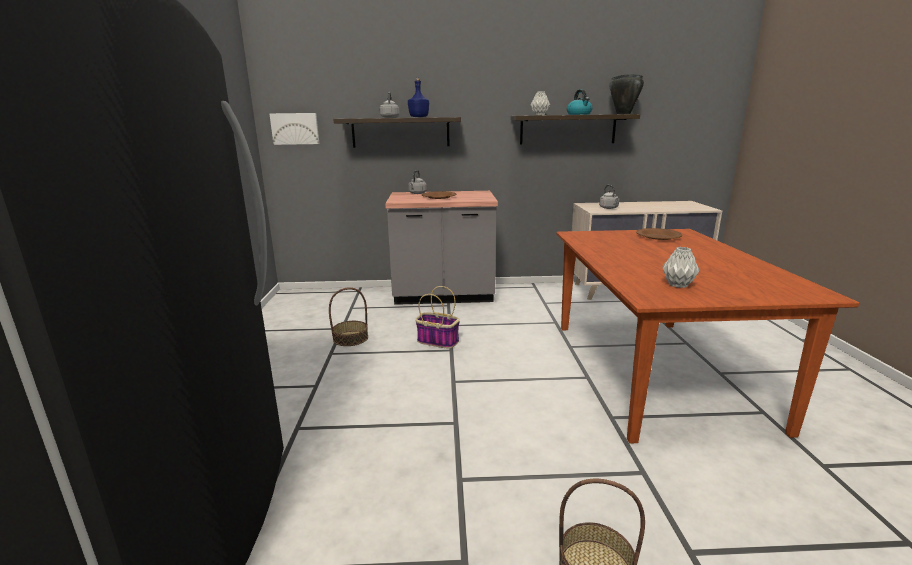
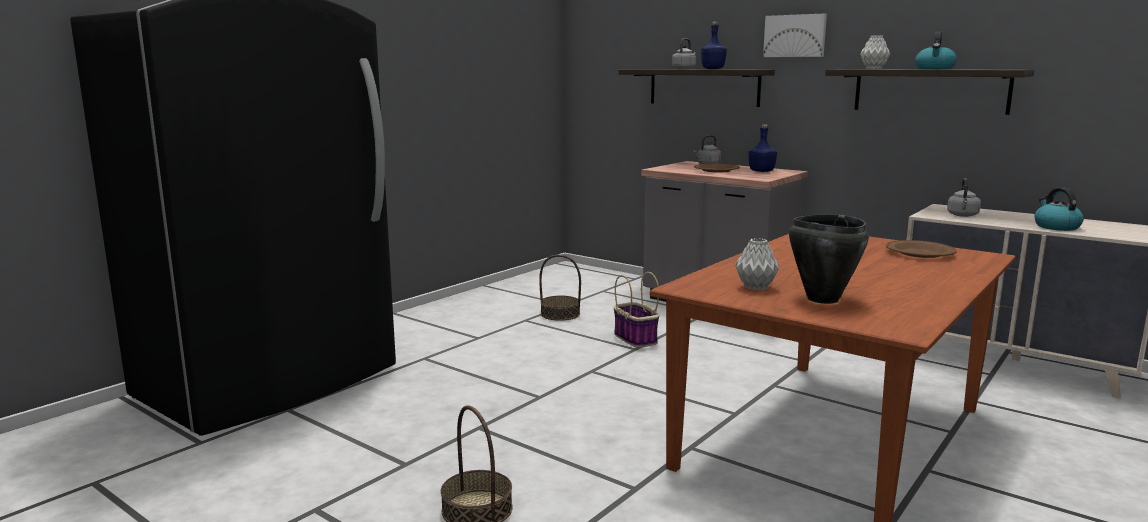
camera: 40 degrees right, 5 degrees down
(295, 128) = (598, 79): picture -> picture (795, 36)
(467, 194) = (761, 171): none -> blue bottle
(623, 114) = (1010, 69): black cooking pot -> black cooking pot (822, 299)
(662, 208) = (1056, 227): none -> kettle

